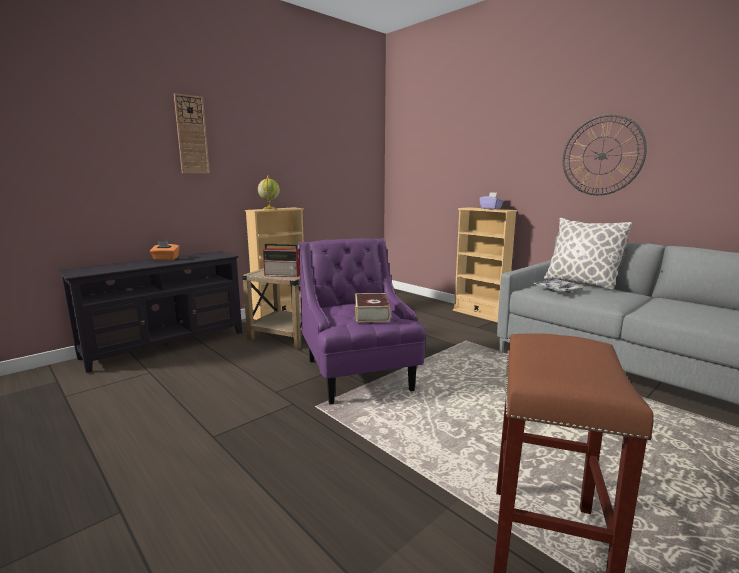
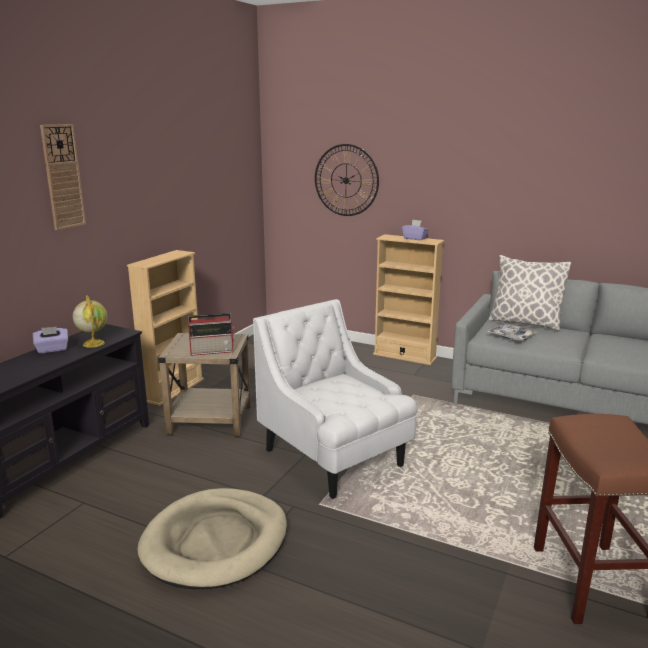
camera: 20 degrees left, 5 degrees up
(165, 259) = (52, 349): orange tissue box -> purple tissue box
(208, 417) = (216, 542): none -> beige dog bed
(269, 209) = (156, 259): globe -> globe (93, 343)
(358, 375) = (334, 459): purple armchair -> white armchair
(371, 314) = (357, 394): book -> none
(602, 155) = (534, 187): wall clock -> wall clock (346, 180)

